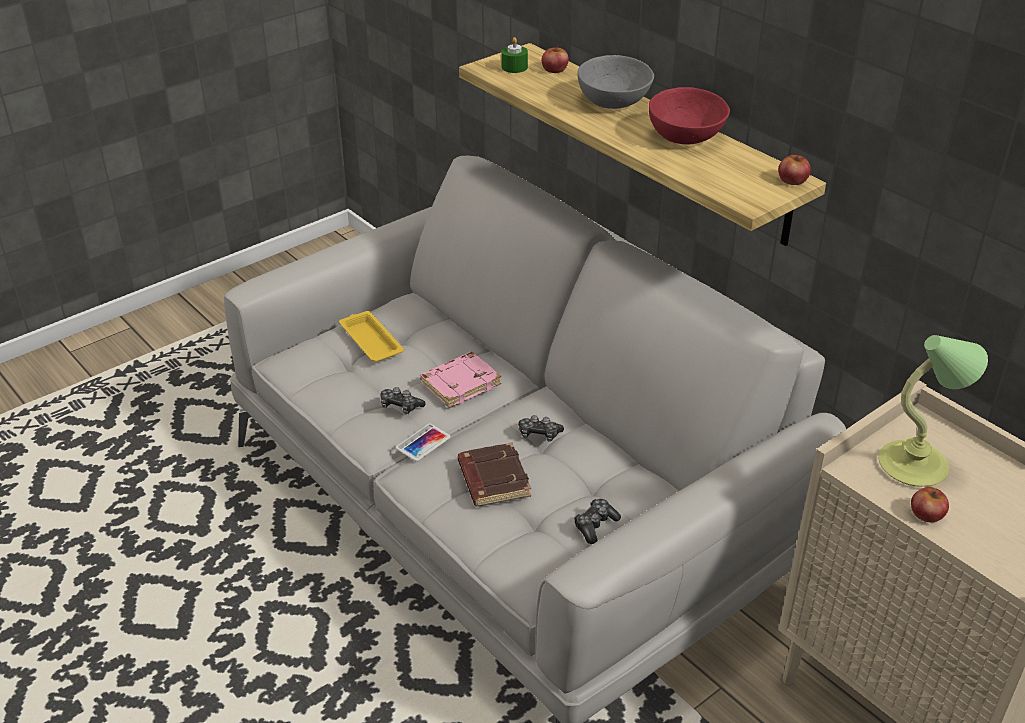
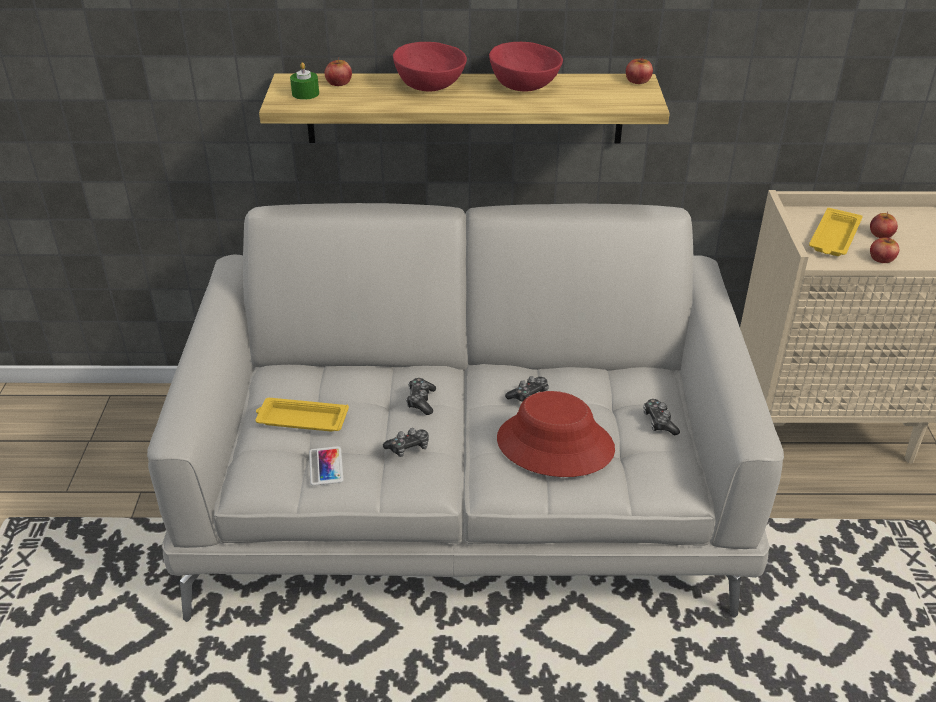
camera: 50 degrees left, 0 degrees up
(423, 443) = (468, 459): phone -> phone (326, 466)
(460, 383) = (421, 401): pink book -> game controller
(492, 479) = (554, 445): brown book -> red hat
(612, 101) = (428, 85): grey bowl -> red bowl
(915, 465) = (833, 238): table lamp -> yellow tray
(980, 496) = (881, 234): none -> apple

